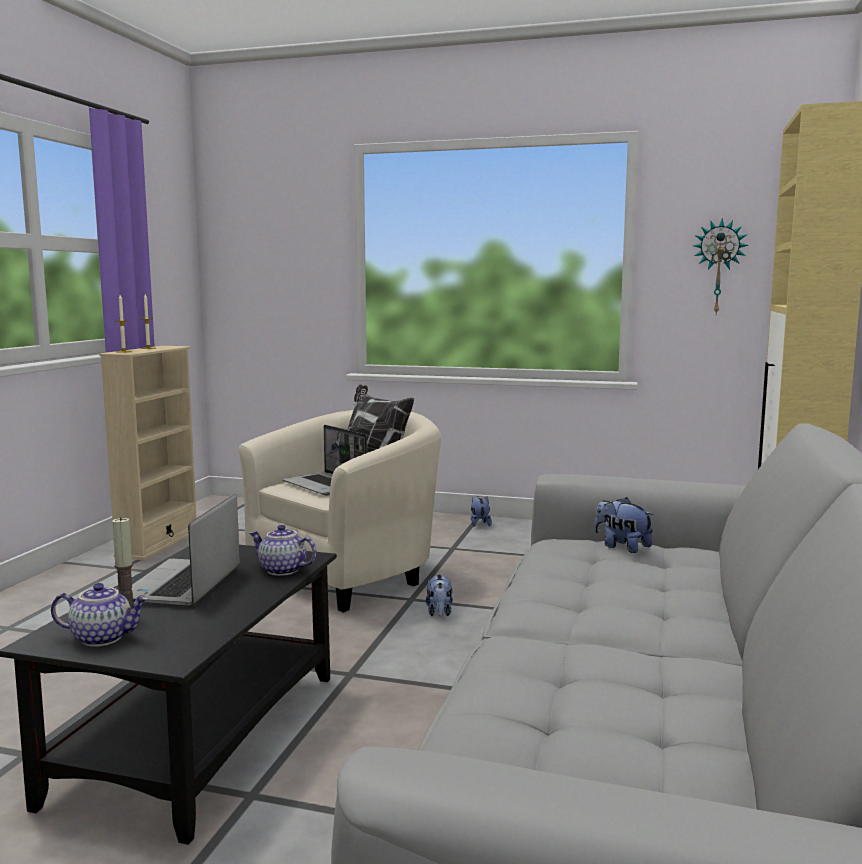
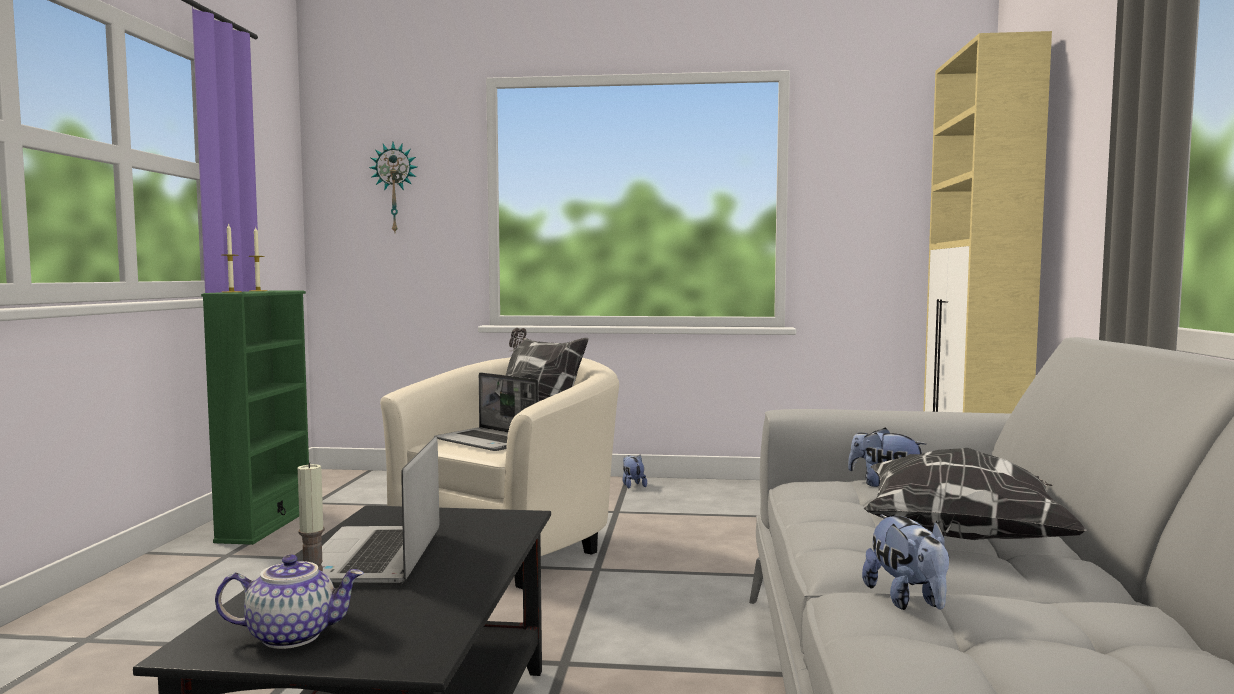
camera: 10 degrees left, 5 degrees down
(158, 543) = (266, 524): beige bookcase -> green bookcase
(281, 570) = (495, 533): teapot -> none
(439, 613) = (636, 582): plush toy -> plush toy (908, 601)
(645, 598) = (966, 537): none -> pillow
(718, 267) = (873, 208): wall clock -> wall clock (395, 188)

